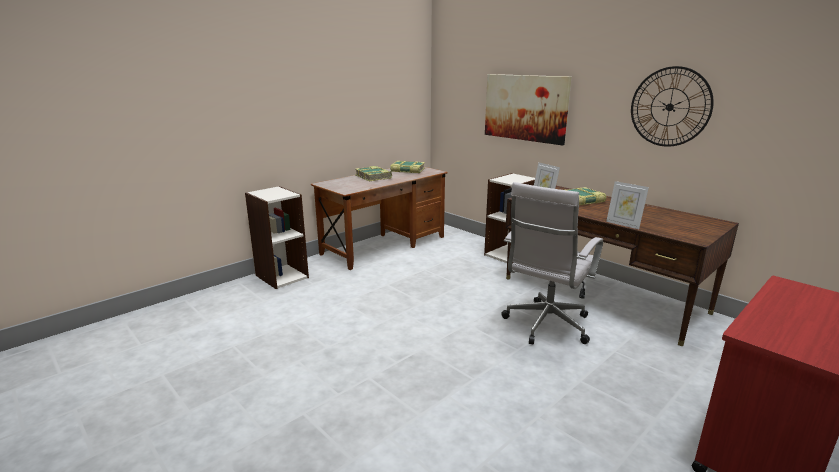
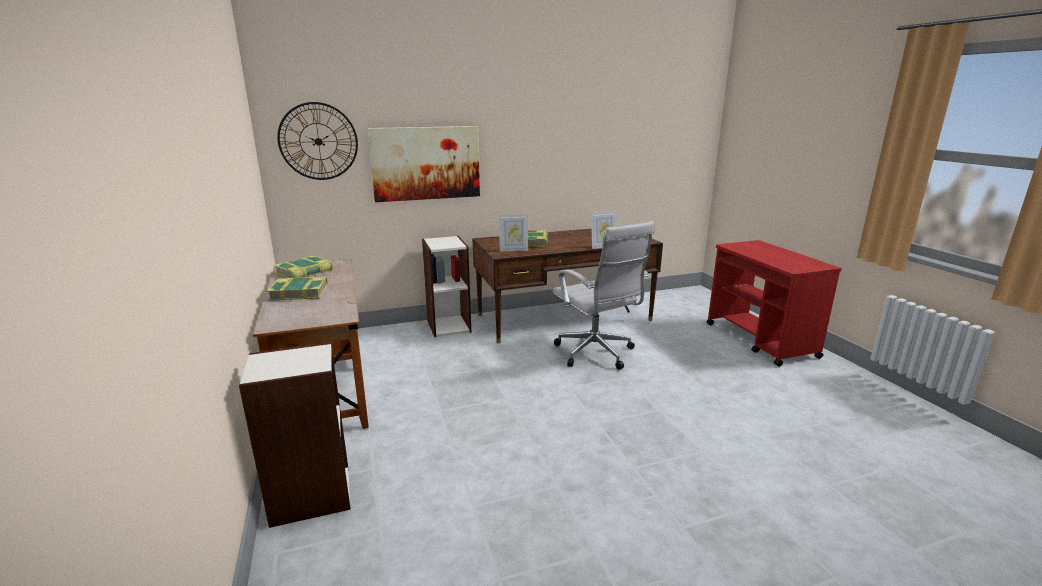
camera: 65 degrees left, 0 degrees up
(669, 107) = (568, 147): wall clock -> wall clock (318, 141)

